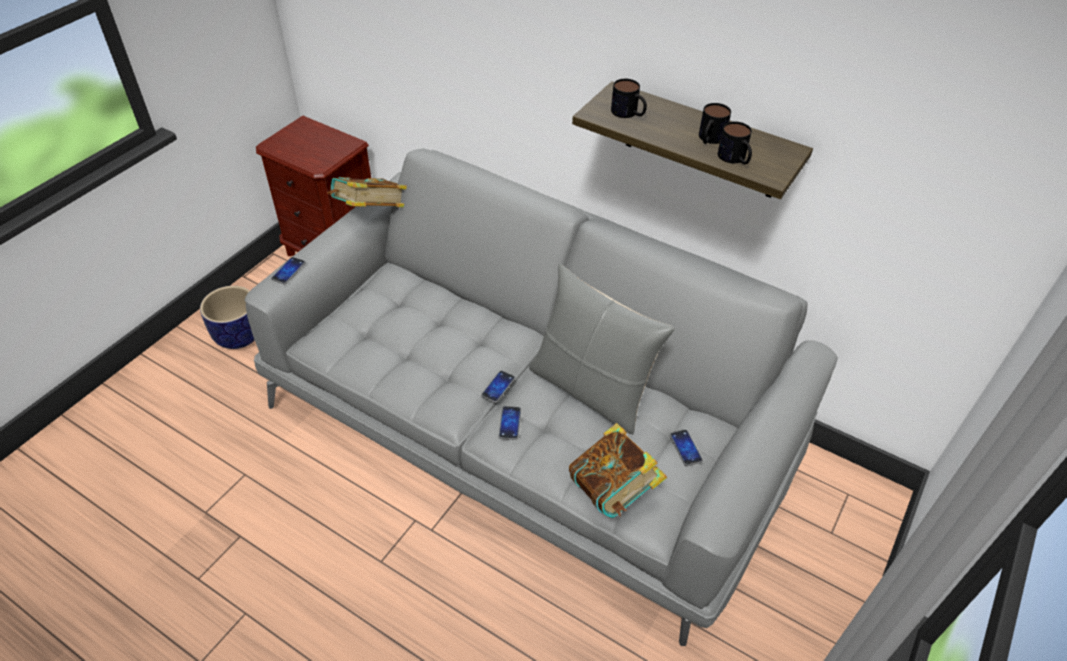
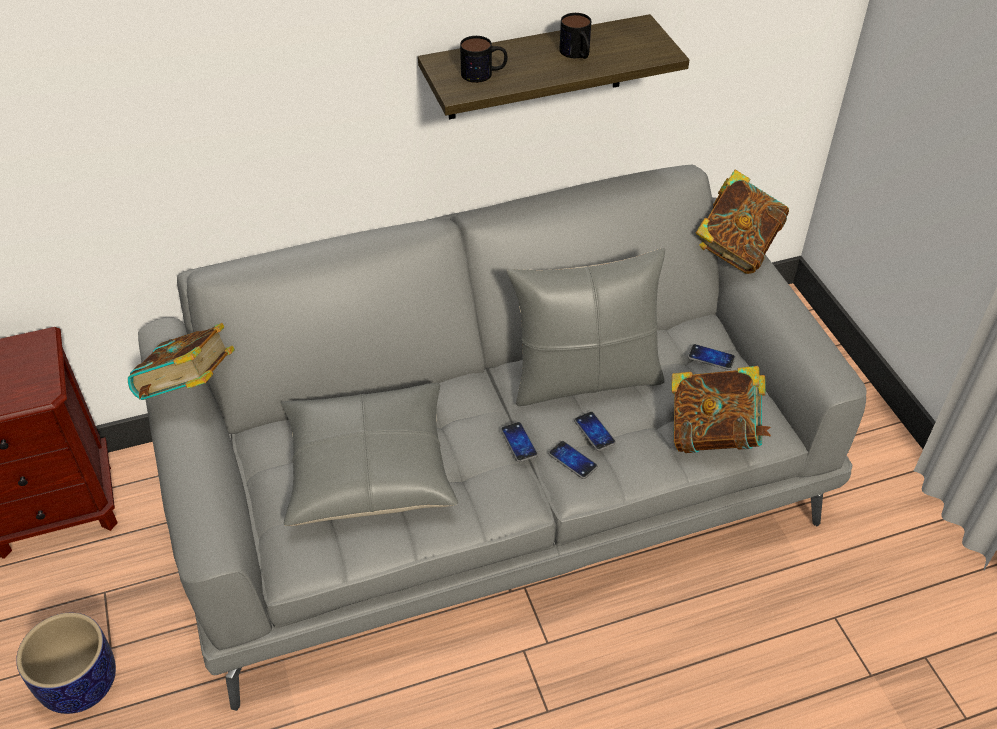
camera: 50 degrees left, 0 degrees up
(288, 271) = (200, 512): phone -> phone (594, 432)
(411, 330) = (368, 469): none -> grey pillow
(735, 159) = (620, 57): mug -> none
(783, 389) = (734, 249): none -> book

